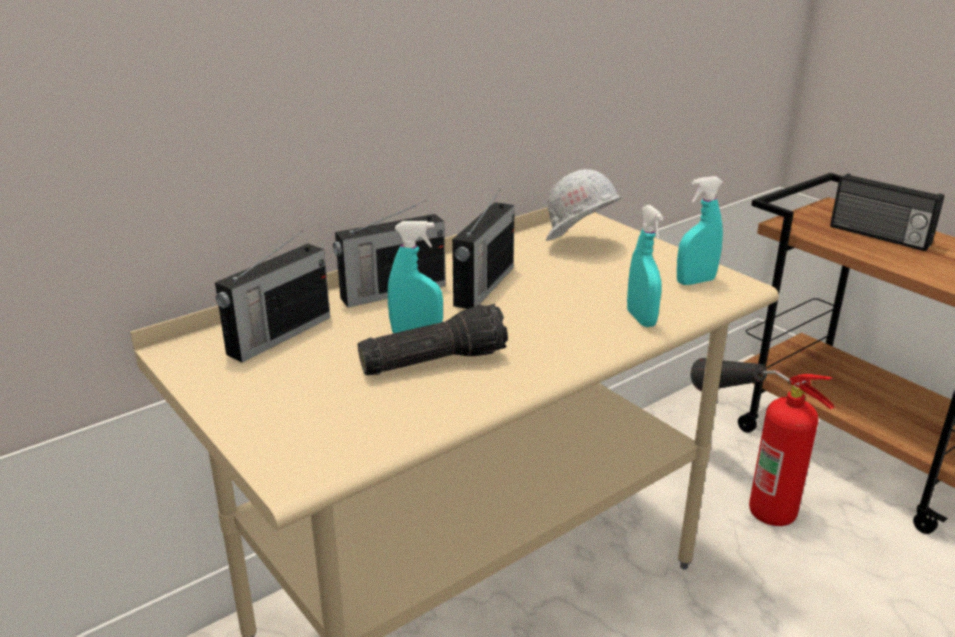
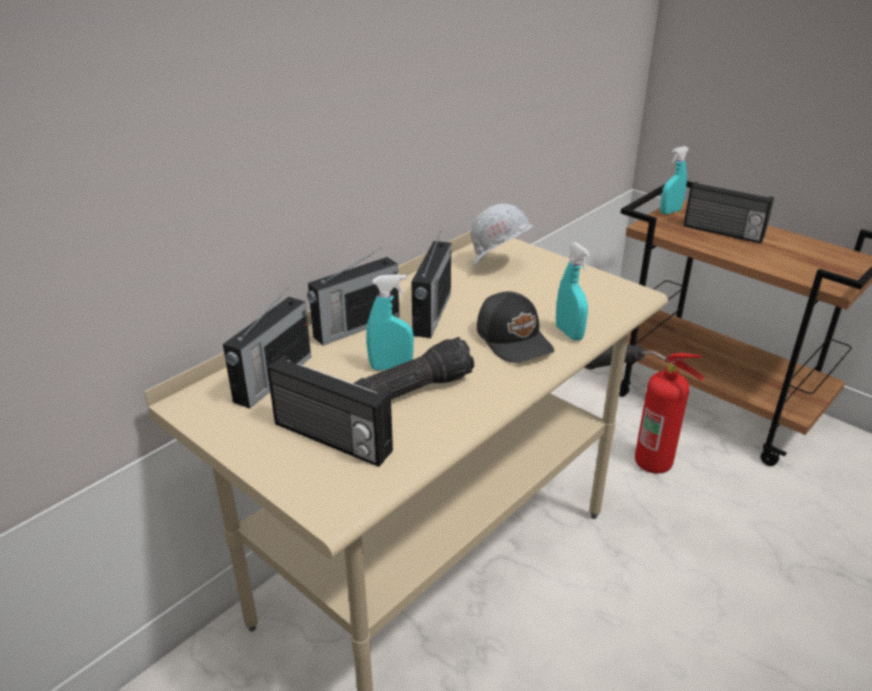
camera: 10 degrees left, 5 degrees up
(319, 402) = (331, 439): none -> radio
(572, 320) = (514, 339): none -> black cap
(695, 281) = (602, 294): turquoise spray bottle -> turquoise spray bottle (670, 212)

